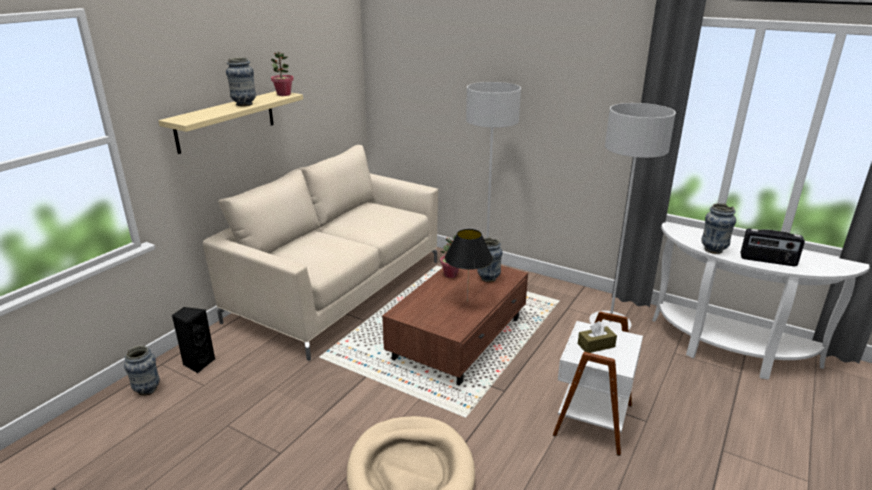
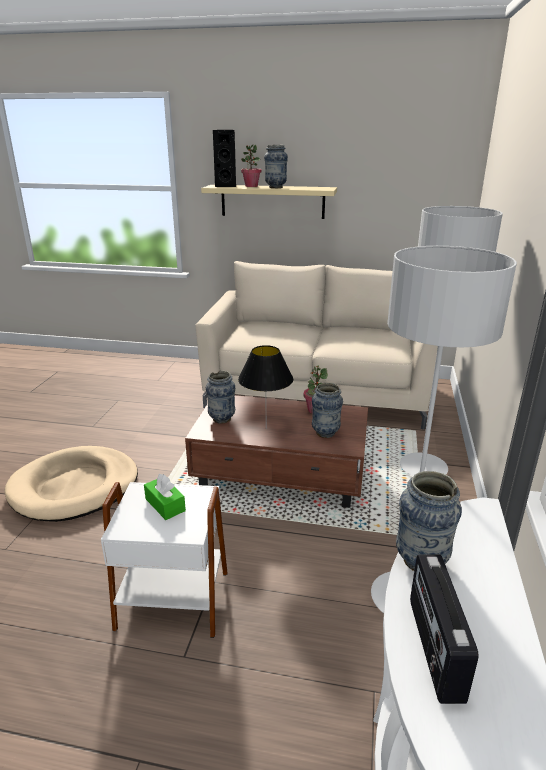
camera: 70 degrees right, 0 degrees up
(147, 390) = (146, 366): vase -> vase (222, 419)
(198, 363) = (181, 371): black speaker -> black speaker (227, 186)
(284, 94) = (323, 188): potted plant -> potted plant (251, 186)
(596, 345) = (165, 505): brown tissue box -> green tissue box

